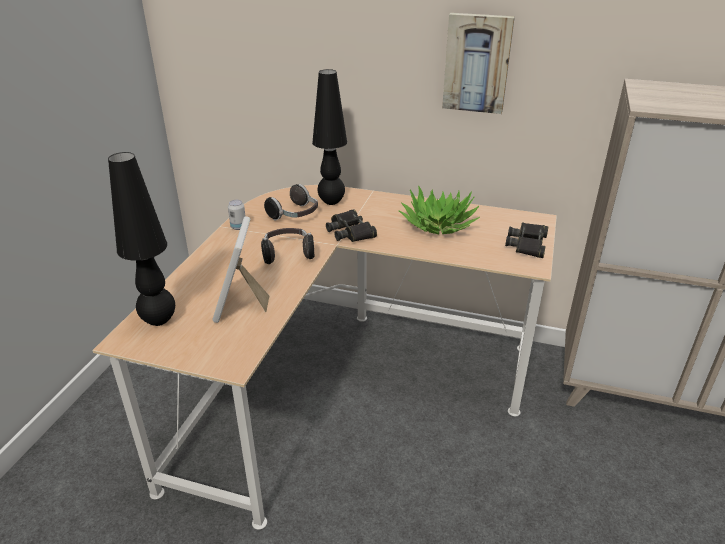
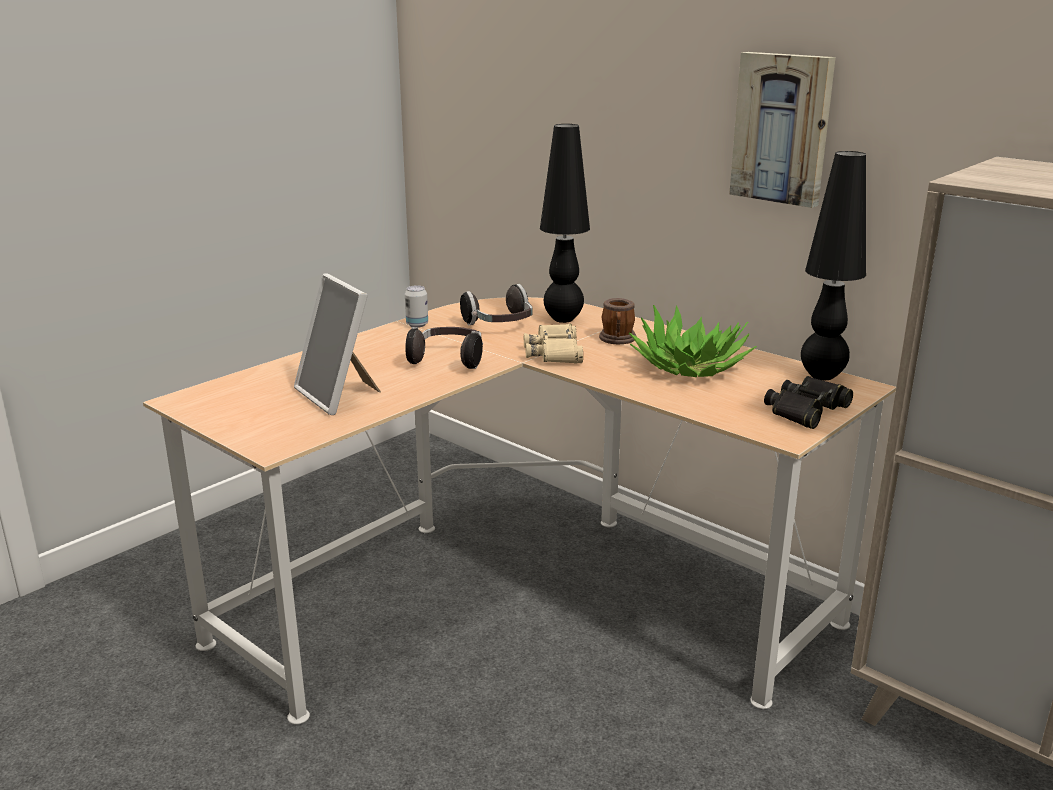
camera: 25 degrees right, 10 degrees down
(159, 320) = (235, 391): black table lamp -> black table lamp (822, 376)
(240, 305) = (339, 396): picture frame -> picture frame turned 60 degrees counterclockwise
(350, 231) = (555, 352): black binoculars -> beige binoculars
(379, 212) = (617, 340): none -> mug

